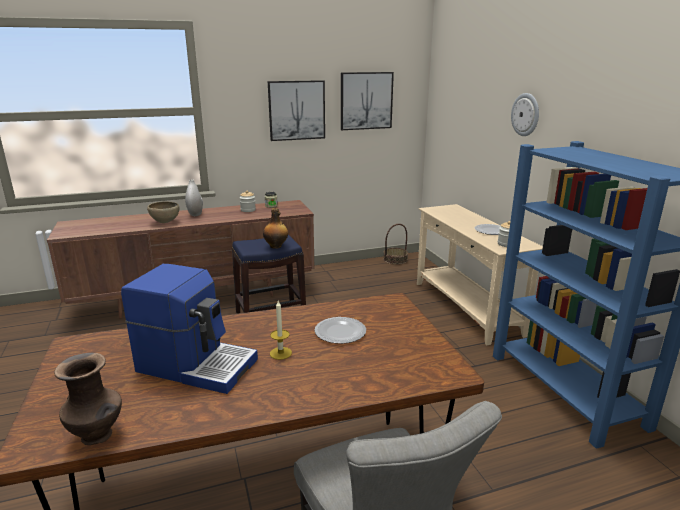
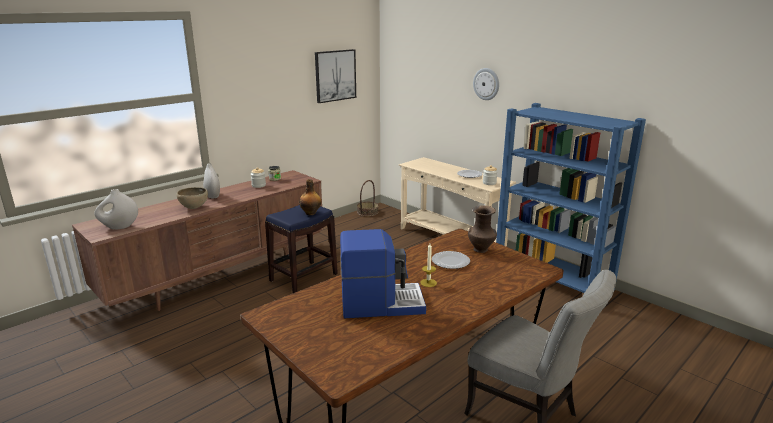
camera: 25 degrees left, 0 degrees up
(85, 229) = (119, 227): none -> white vase
(98, 436) = (375, 358): brown vase -> brown vase (481, 250)
(296, 110) = (281, 88): picture -> none

